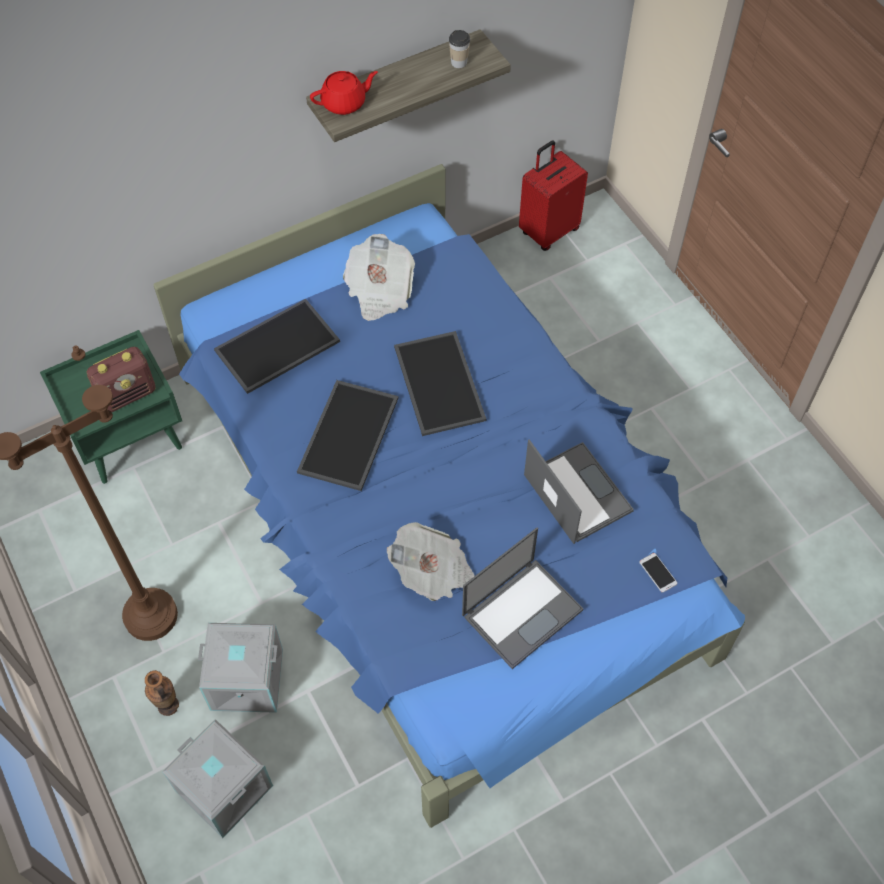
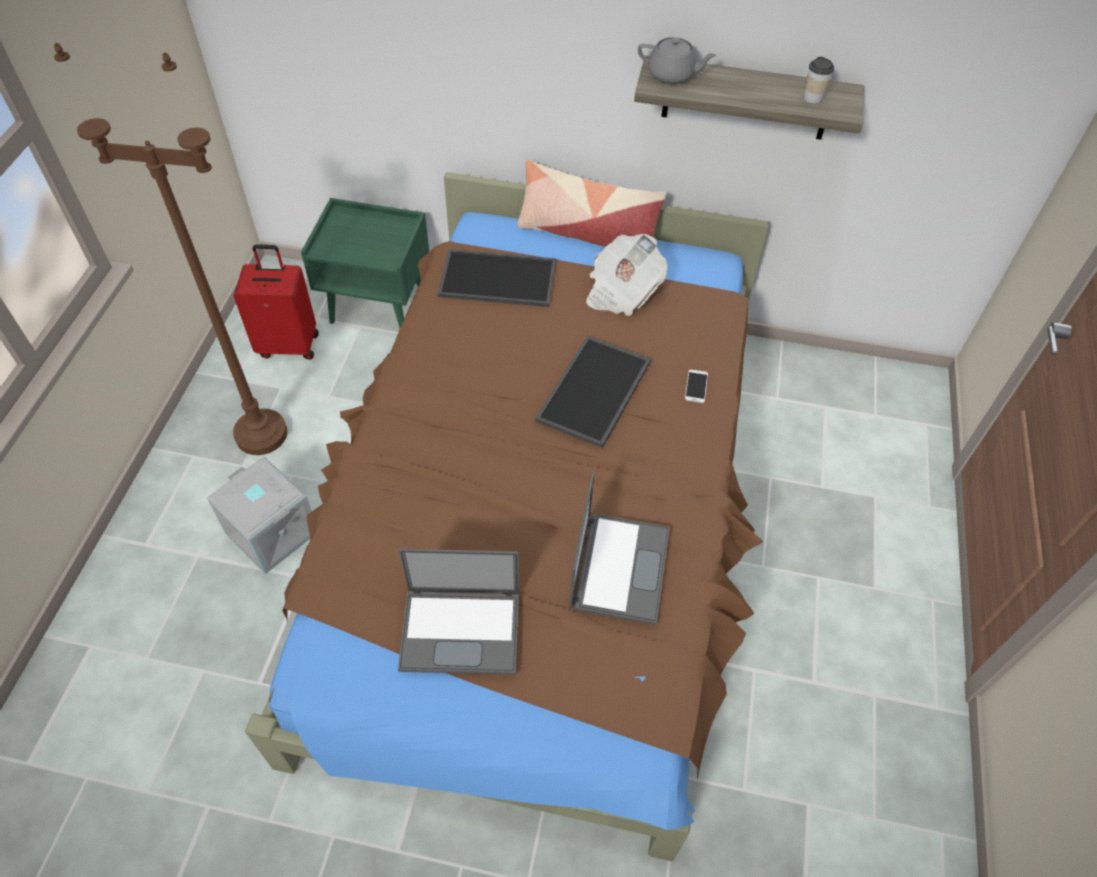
camera: 40 degrees right, 5 degrees down
(128, 394) = (371, 251): radio -> none
(168, 705) = (203, 506): vase -> none
(226, 787) = (173, 598): grey storage box -> none
(303, 261) = (586, 234): none -> pillow
(344, 103) = (672, 75): red teapot -> grey teapot
(350, 436) = (477, 380): tray -> none
(433, 572) = (424, 535): newspaper -> none
(439, 514) = (542, 524): blue bed -> brown bed
(548, 231) = (860, 370): red suitcase -> red suitcase (289, 344)
(658, 572) = (624, 701): phone -> phone (696, 386)

